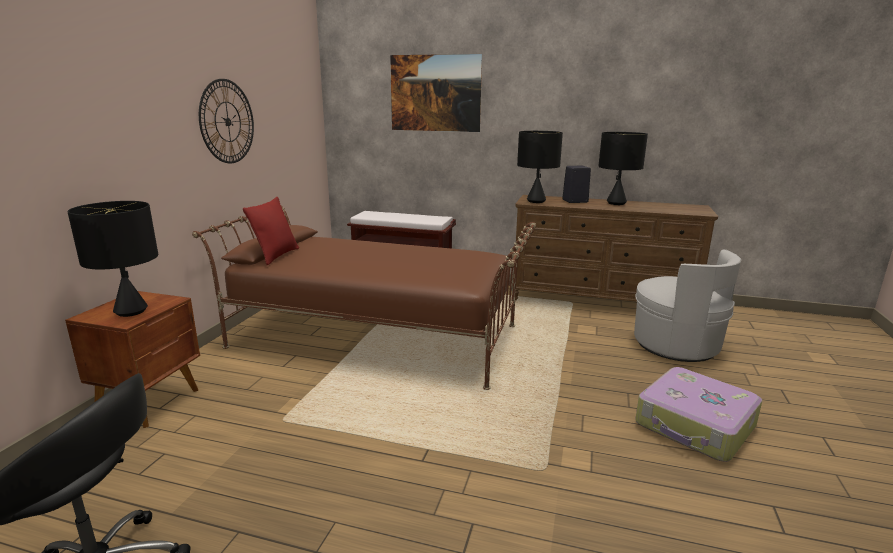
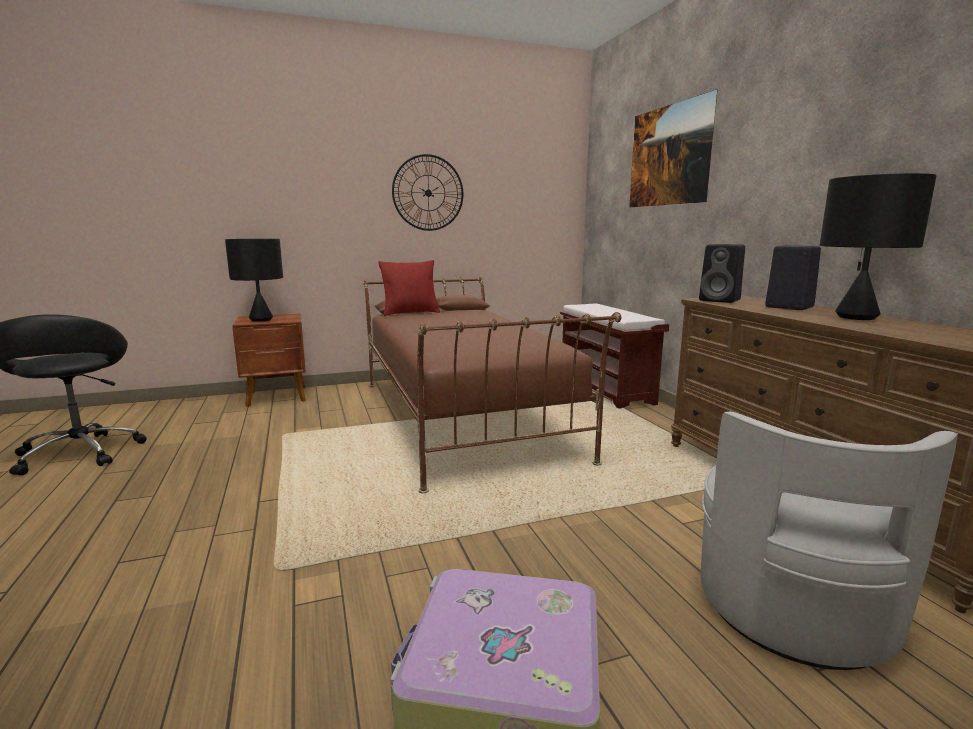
camera: 55 degrees right, 5 degrees down
(536, 201) = (721, 300): black table lamp -> black speaker

